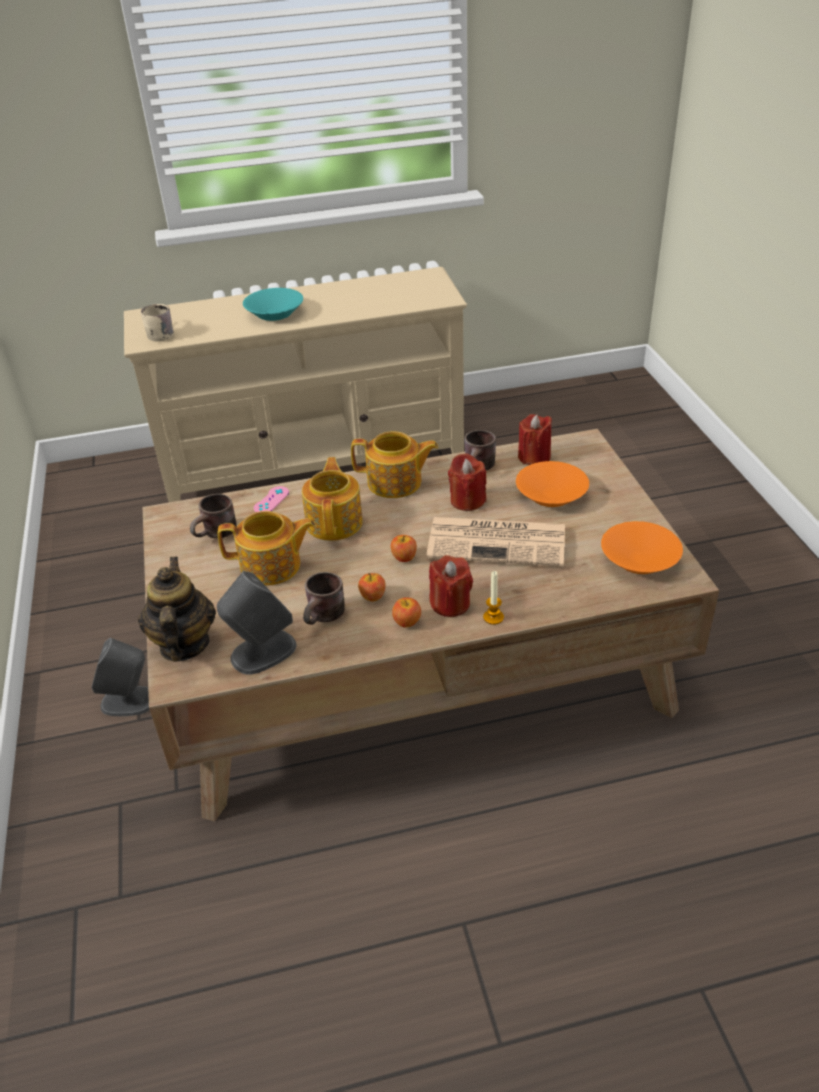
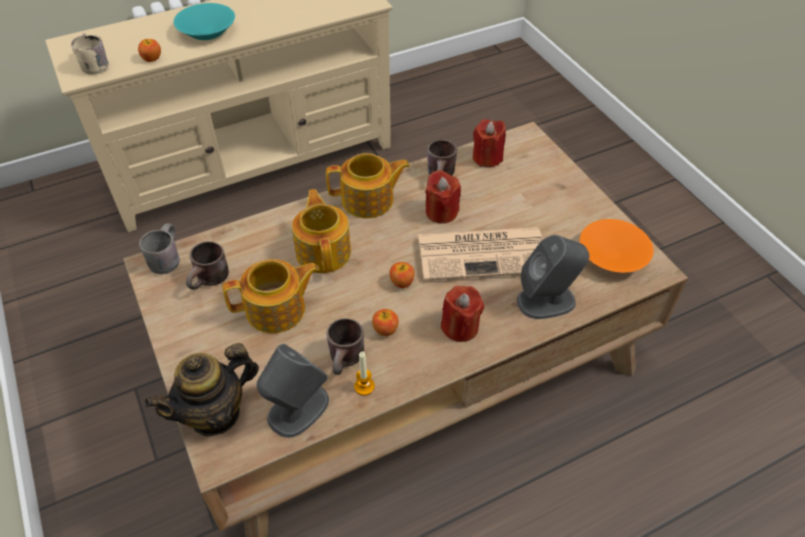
camera: 15 degrees left, 10 degrees up
(129, 701) = (142, 442): grey speaker -> grey speaker (547, 301)
(180, 510) = (164, 258): none -> grey mug
(183, 644) = (215, 414): teapot -> teapot turned 105 degrees counterclockwise
(271, 500) = (253, 234): pink game controller -> none
(407, 622) = (426, 353): apple -> apple (152, 59)
(493, 617) = (504, 336): candle -> candle (364, 386)
(551, 494) = (515, 196): orange bowl -> none

